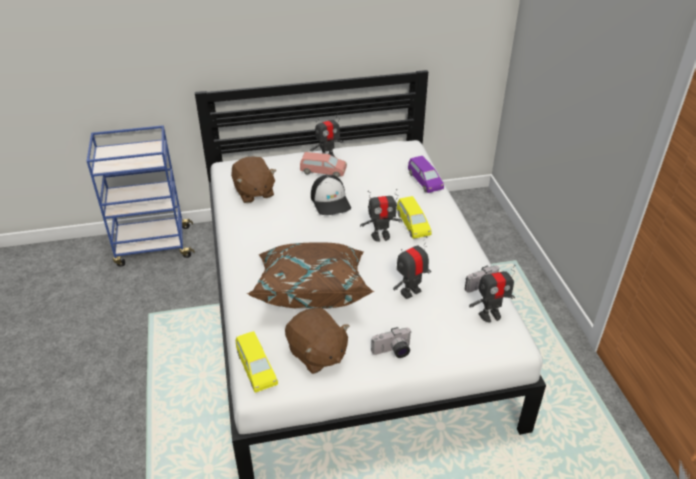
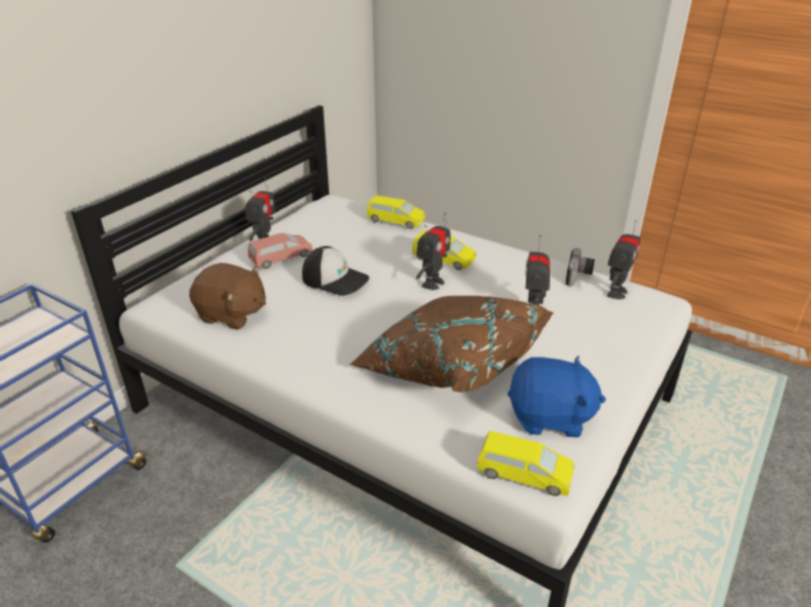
camera: 45 degrees left, 5 degrees down
(317, 354) = (550, 417): brown plush toy -> blue plush toy
(393, 352) = (604, 368): camera -> none
(424, 181) = (395, 221): purple toy car -> yellow toy car

